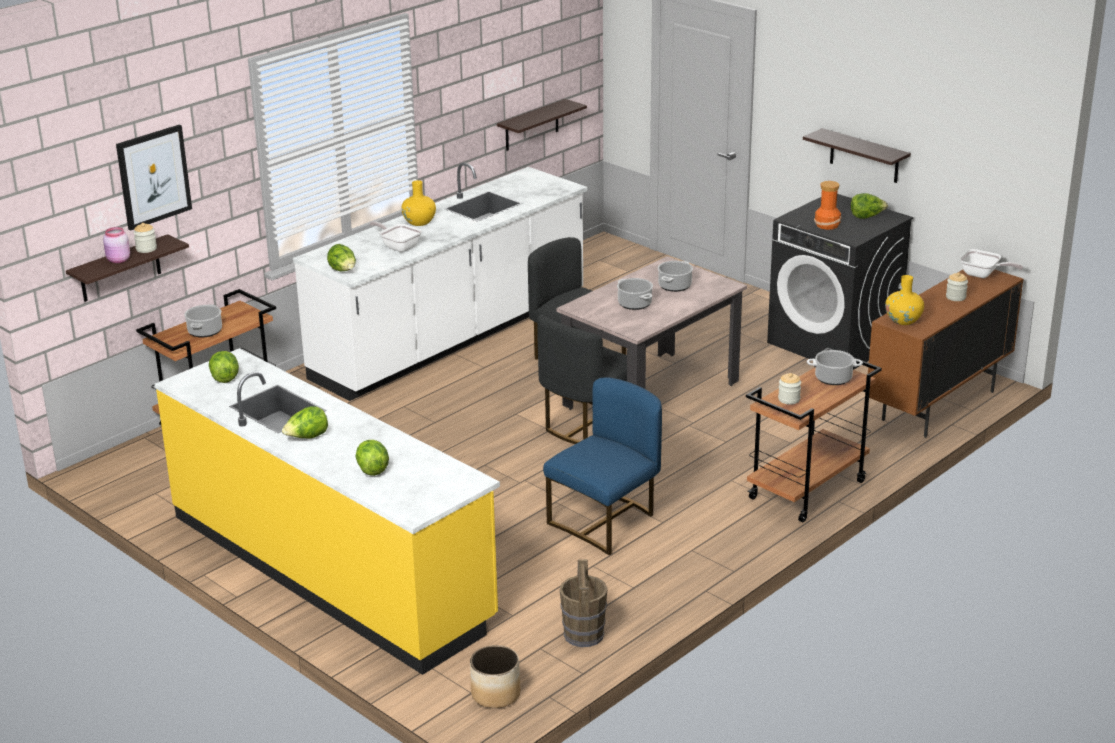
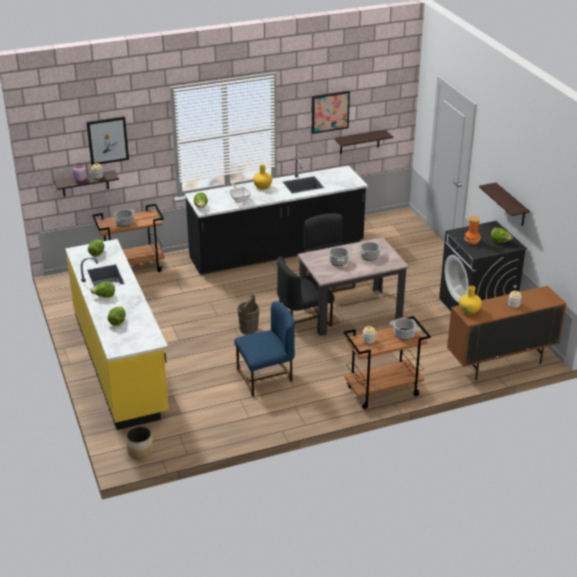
camera: 25 degrees right, 5 degrees up
(452, 338) = (277, 252): white counter -> black counter
(488, 76) = (330, 111): none -> picture
(583, 635) = (204, 434): brown bucket -> brown bucket (248, 329)
(983, 275) = (544, 294): frying pan -> none

